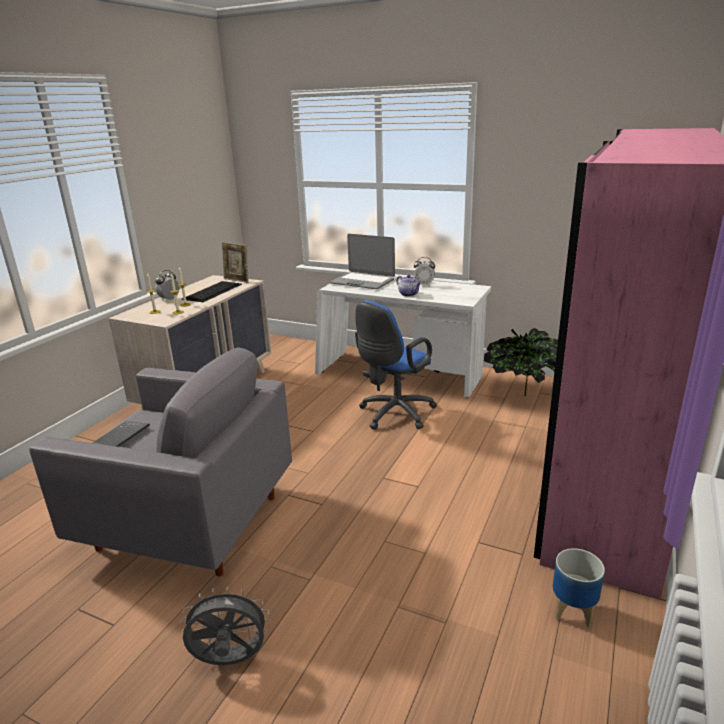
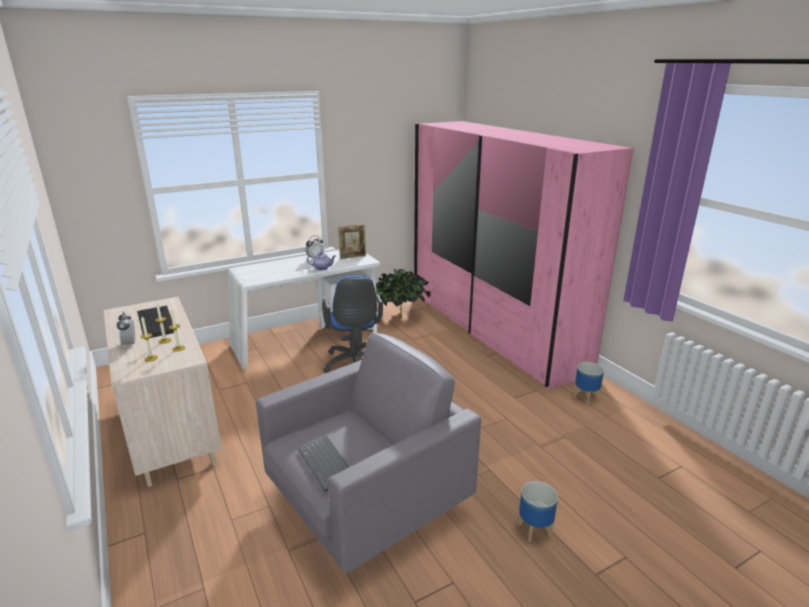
camera: 55 degrees left, 0 degrees up
(229, 661) = (535, 530): grey fan -> planter
(237, 280) = (151, 305): picture frame -> picture frame (353, 257)
(362, 281) = (263, 270): laptop -> none

